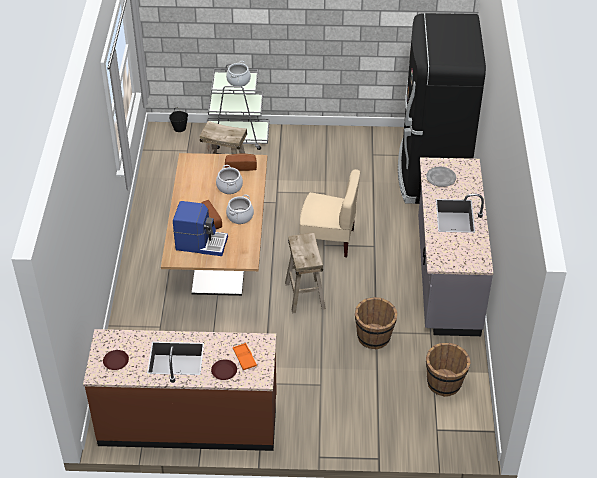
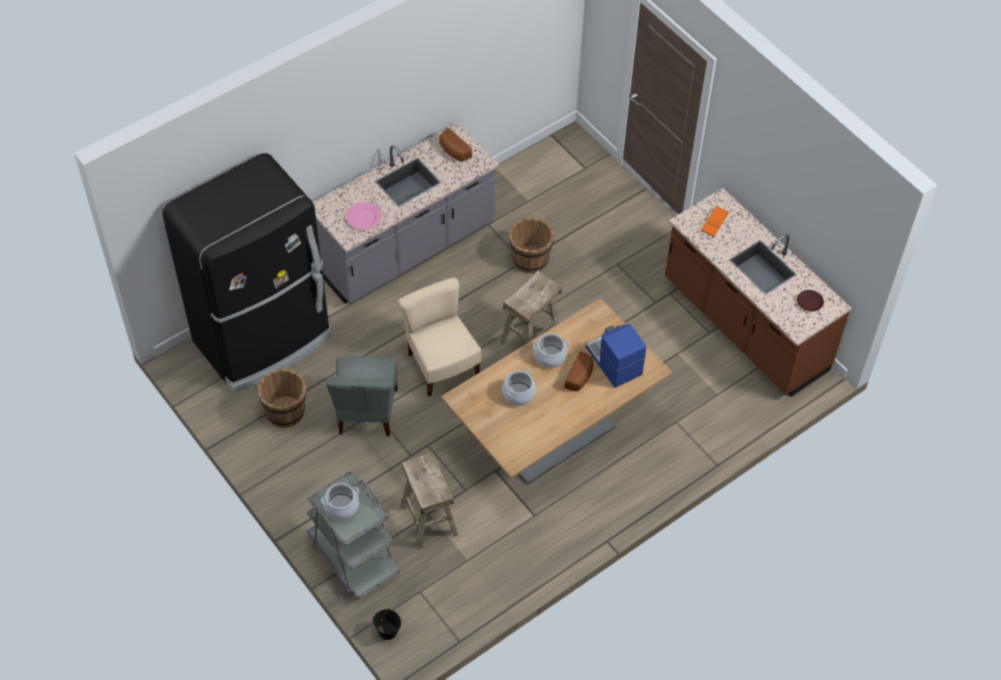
camera: 130 degrees left, 10 degrees up
(224, 372) = (741, 227): brown plate -> none
(240, 166) = (479, 406): bread -> bread (453, 151)
(329, 190) = (366, 412): none -> grey chair
(441, 178) = (363, 218): grey plate -> pink plate
(444, 383) = (534, 187): brown bucket -> brown bucket (285, 411)

